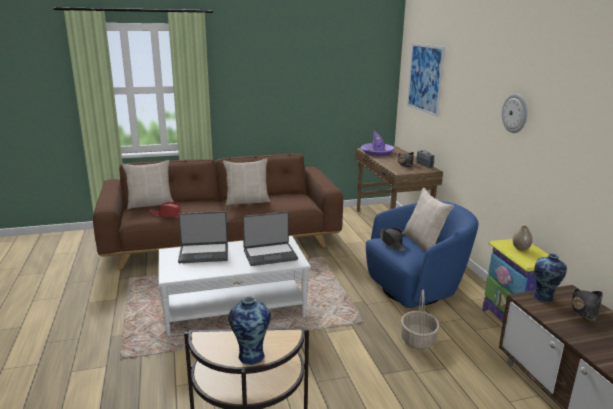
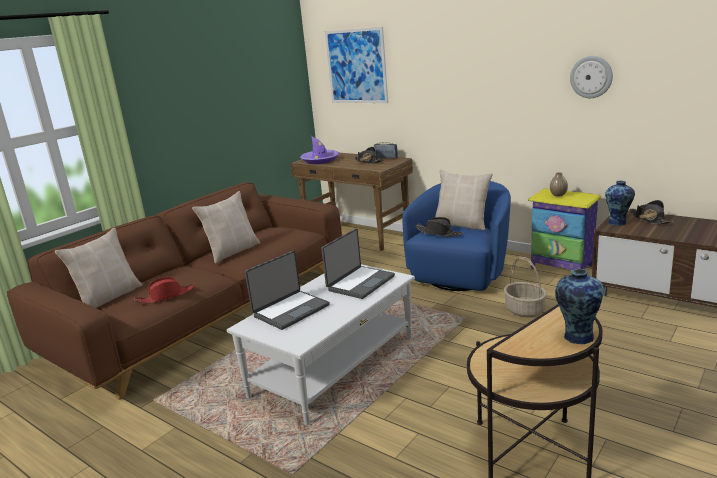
camera: 35 degrees left, 0 degrees up
(515, 113) = (504, 74): wall clock -> wall clock (591, 77)

